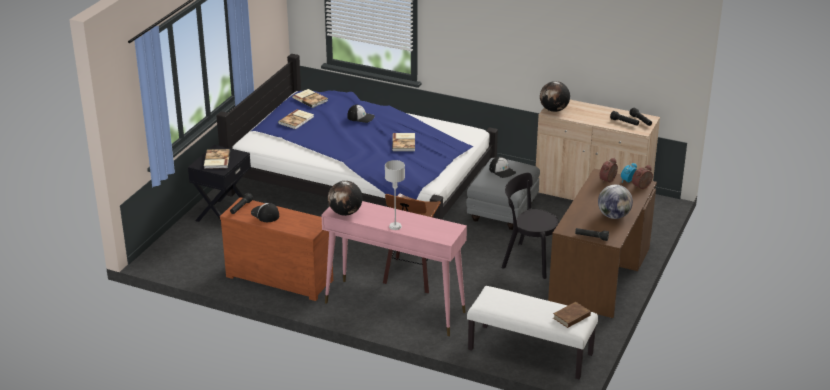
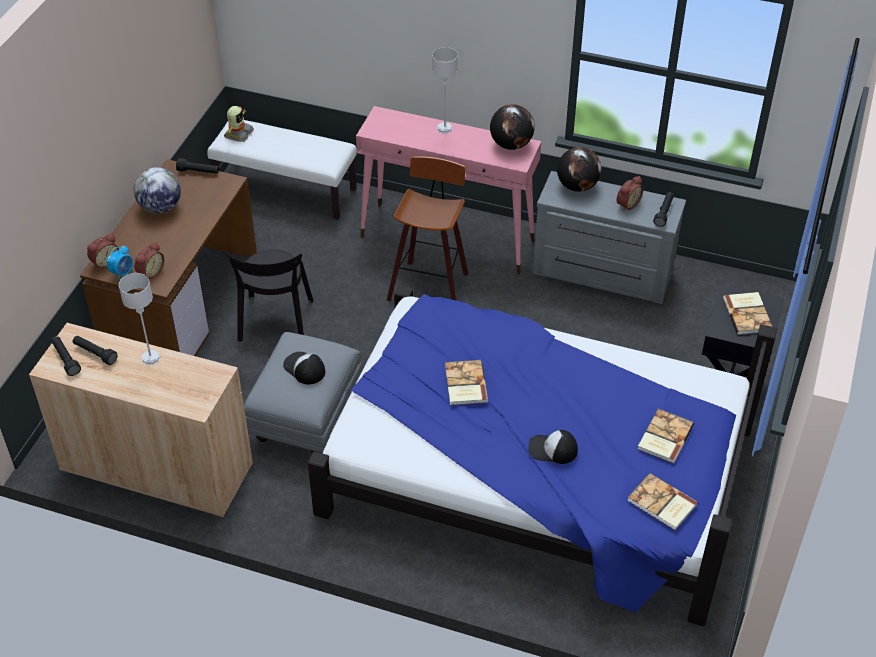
camera: 175 degrees right, 15 degrees up
(265, 214) = (627, 204): cap -> alarm clock
(280, 277) = (602, 274): brown dresser -> grey dresser
(528, 260) = (275, 323): black chair -> black chair turned 75 degrees clockwise
(554, 110) = (208, 380): globe -> globe (577, 186)
(572, 317) = (238, 134): brown book -> toy robot
(590, 119) = (151, 358): none -> grey table lamp

